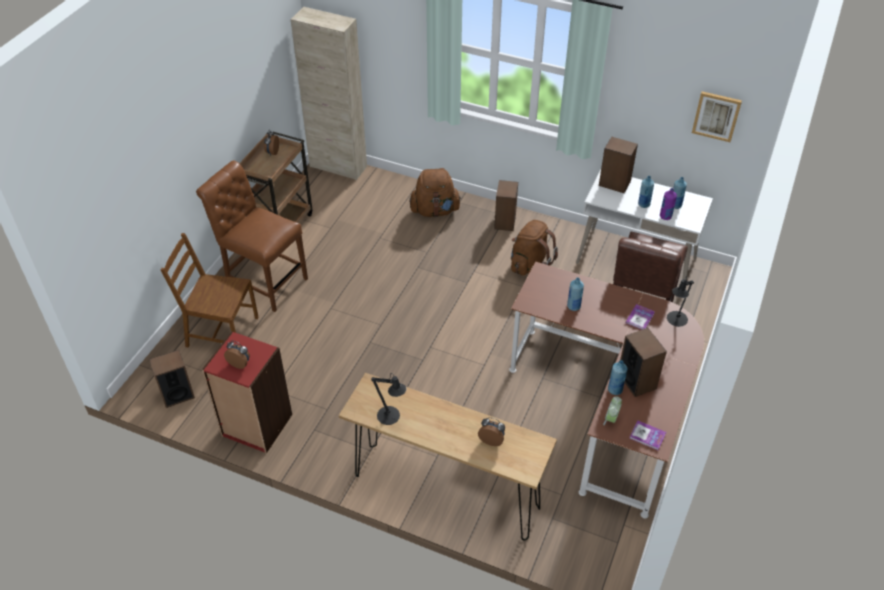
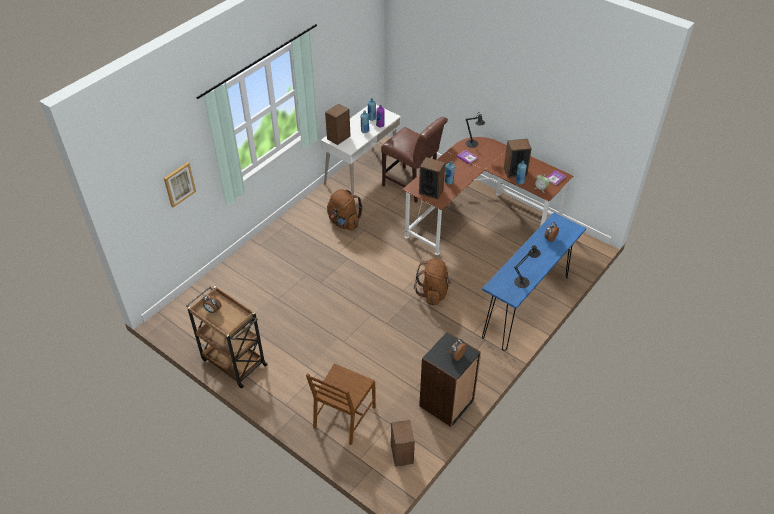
camera: 75 degrees left, 0 degrees up
(256, 425) = (447, 403): red bookcase -> black bookcase
(264, 281) = (296, 381): brown chair -> none
(338, 166) = (175, 311): beige cabinet -> none
(435, 210) = (263, 260): brown backpack -> brown backpack (433, 293)
(446, 491) = (526, 306): brown console table -> blue console table
(505, 221) = (294, 224): speaker -> speaker (431, 191)
(716, 116) = (361, 53): picture -> picture (179, 184)

